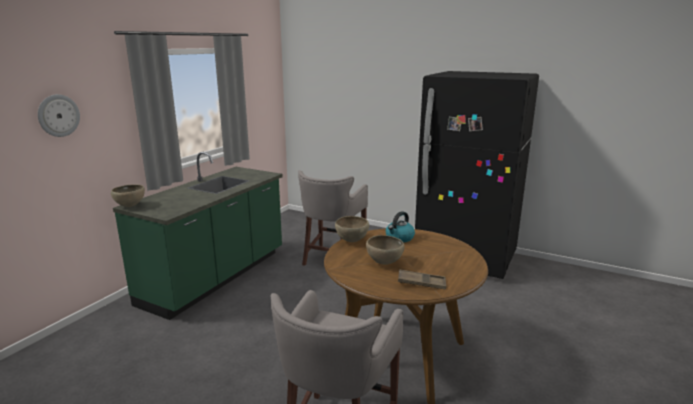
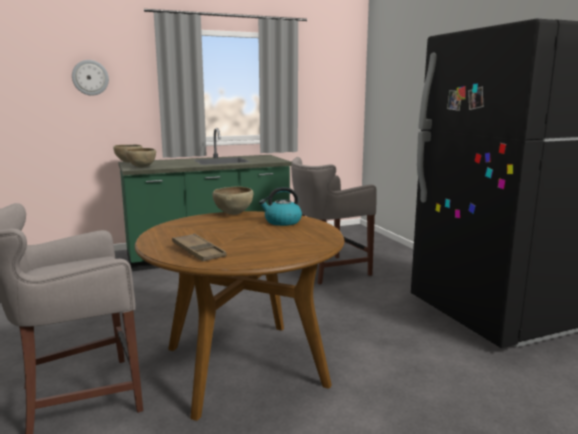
camera: 40 degrees right, 5 degrees down
(384, 263) = (212, 232): brown bowl -> brown bowl (141, 167)

